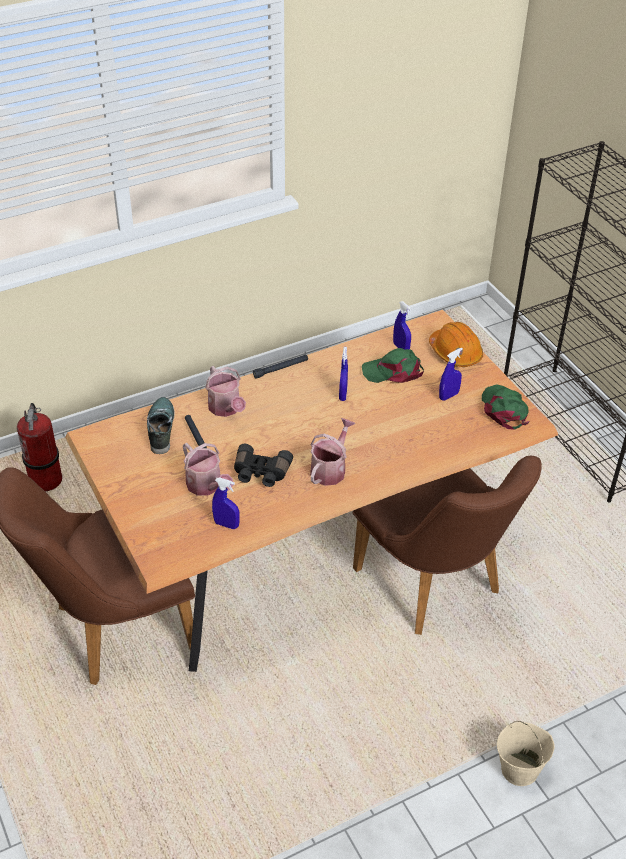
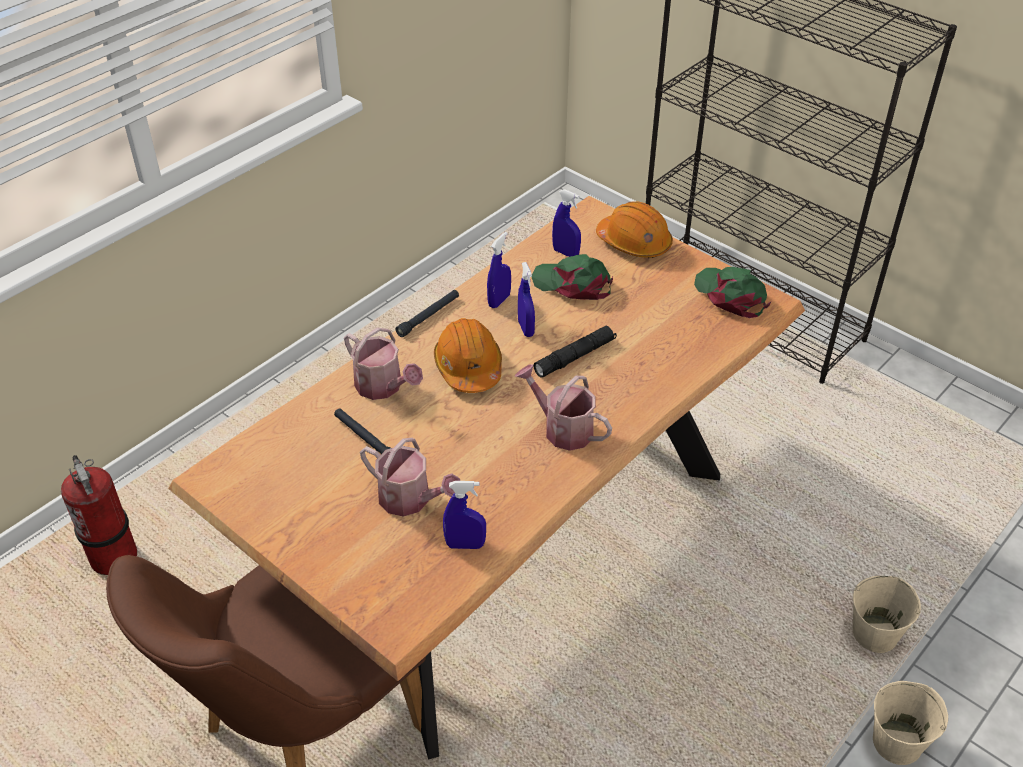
camera: 20 degrees left, 0 degrees up
(160, 428) = (306, 438): shoe -> none
(260, 473) = (474, 460): black binoculars -> none
(289, 410) = (468, 367): none -> orange hard hat
(330, 469) = (562, 428): watering can -> watering can turned 60 degrees counterclockwise
(366, 423) = (575, 357): none -> black flashlight
(393, 372) = (573, 284): green cap -> green cap turned 45 degrees clockwise
(436, 588) = (684, 545): brown chair -> none
(448, 396) = (656, 296): blue spray bottle -> blue spray bottle (499, 300)
(545, 692) = (874, 634): none -> beige bucket

